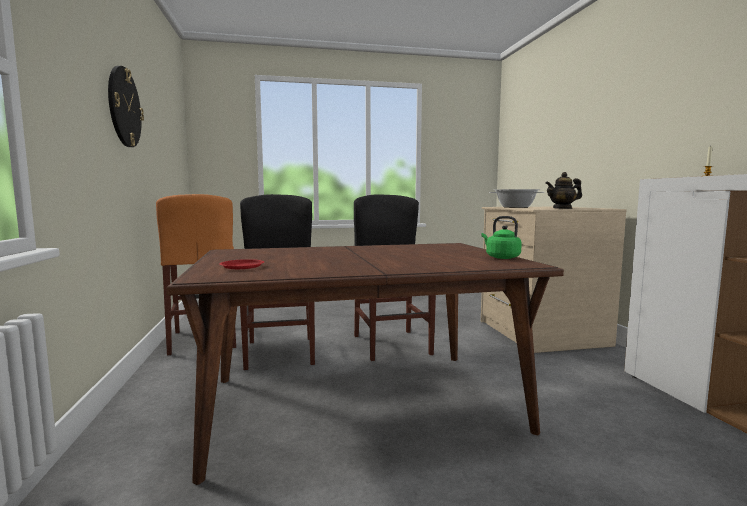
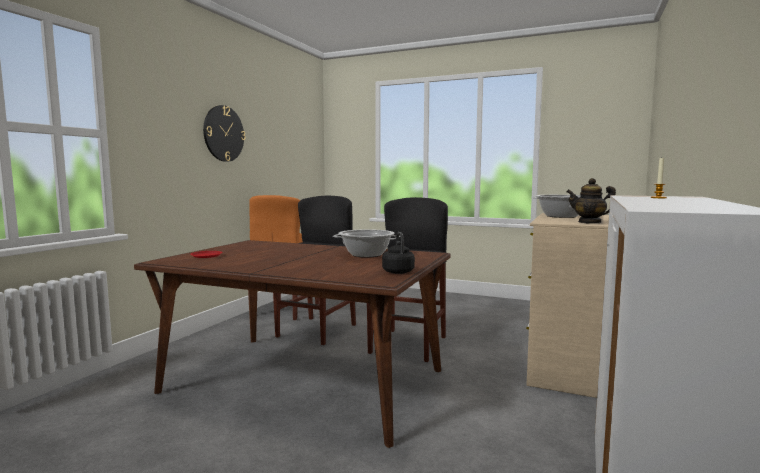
camera: 35 degrees right, 0 degrees up
(409, 249) = (366, 255): none -> cooking pot
(501, 257) = (397, 271): green kettle -> black kettle

